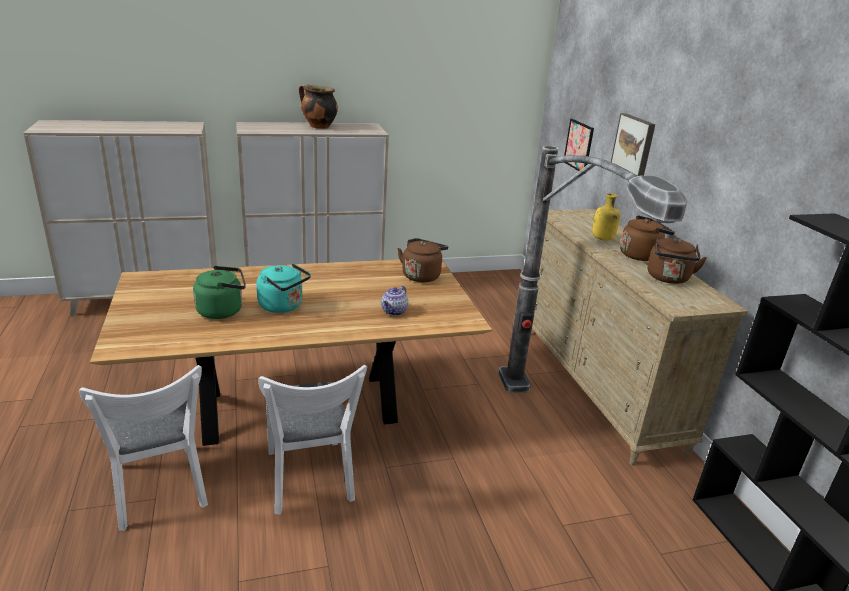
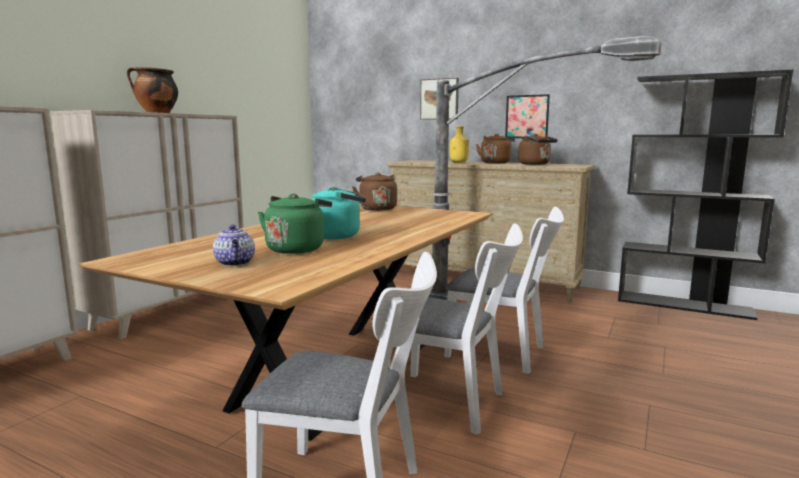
camera: 45 degrees left, 15 degrees down
(394, 311) = (419, 220): teapot -> teapot (235, 263)
(432, 471) = (503, 353): none -> white chair
(578, 145) = (370, 121): picture -> picture (527, 116)

